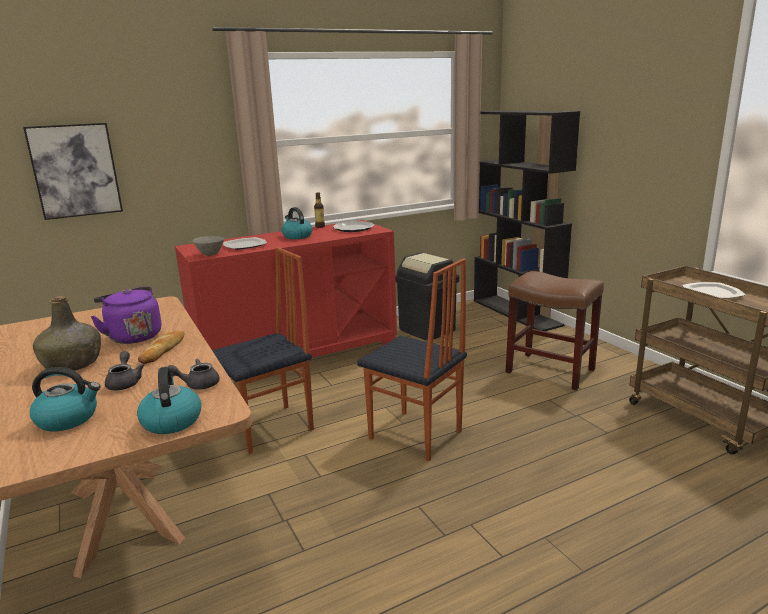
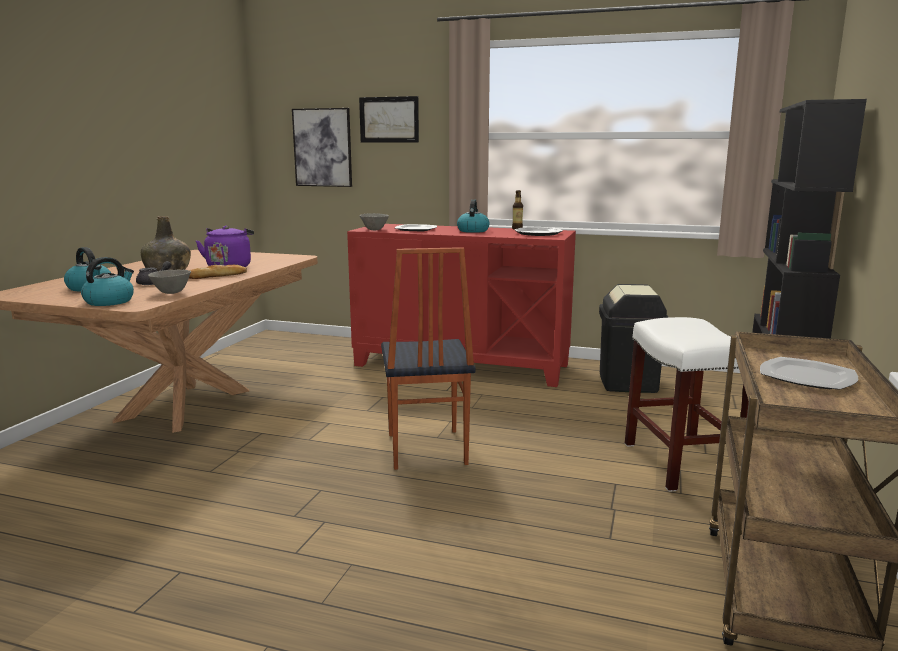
camera: 45 degrees right, 5 degrees down
(159, 133) = (389, 119): none -> picture
(197, 384) = (171, 293): grey teapot -> grey bowl
(271, 429) = (345, 399): chair -> none
(549, 371) = (680, 463): brown stool -> white stool

